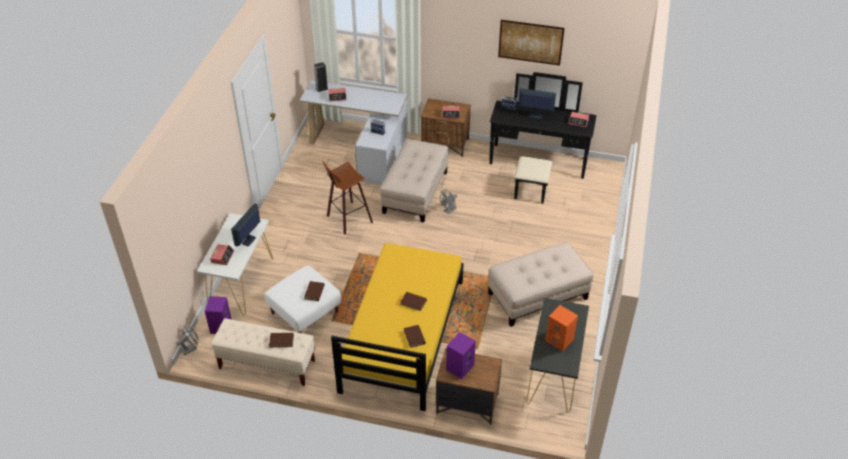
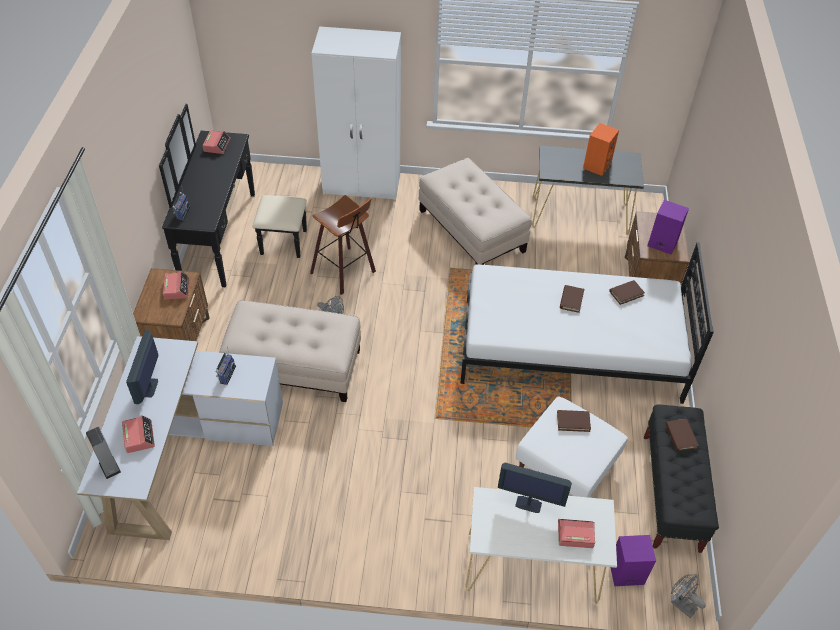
camera: 100 degrees left, 5 degrees up
(267, 364) = (671, 492): beige bench -> black bench
(348, 219) = (364, 444): stool -> stool (345, 272)
(402, 335) = (570, 349): yellow bed -> white bed
(530, 42) = (147, 109): picture -> none
(535, 115) = (202, 185): monitor -> monitor (149, 388)
(594, 236) = (362, 185): none -> white wardrobe

